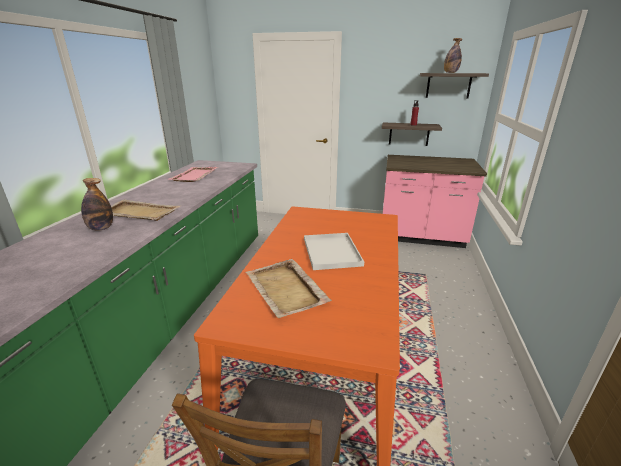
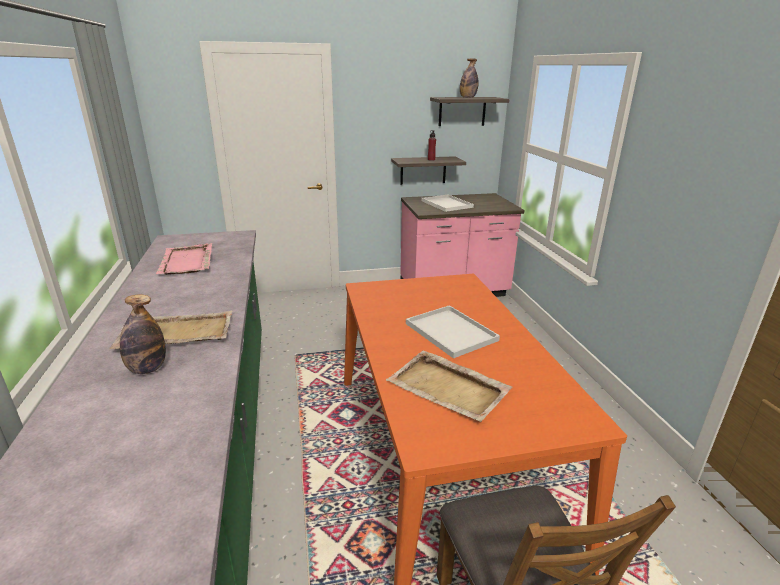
camera: 25 degrees left, 0 degrees up
(419, 162) = (445, 204): none -> white tray

